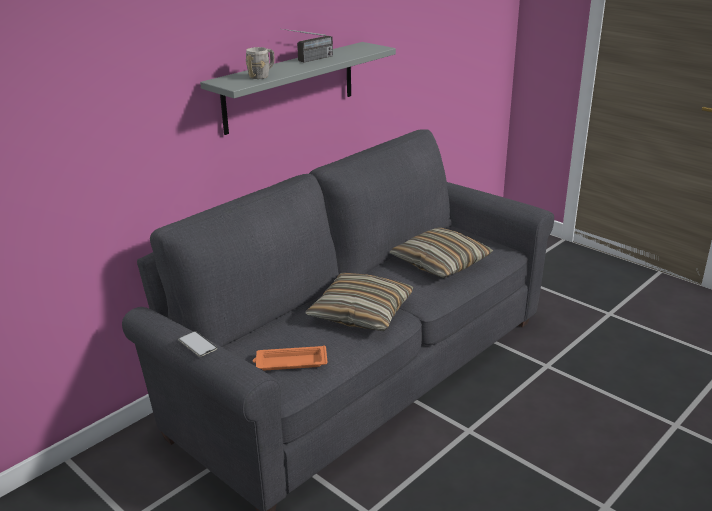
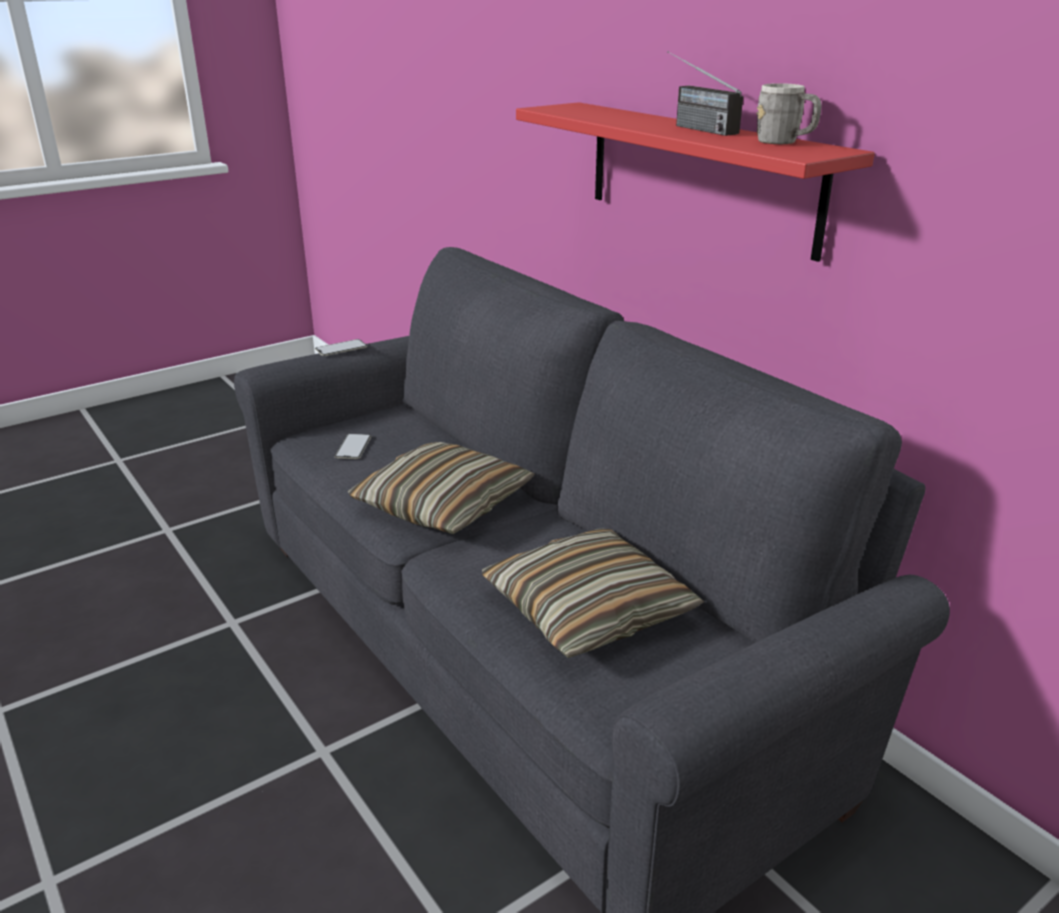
camera: 100 degrees right, 0 degrees up
(262, 75) = (594, 114): grey mug -> grey mug (784, 142)
(290, 87) = (699, 175): grey shelf -> red shelf
(290, 362) = (353, 446): orange tray -> phone

